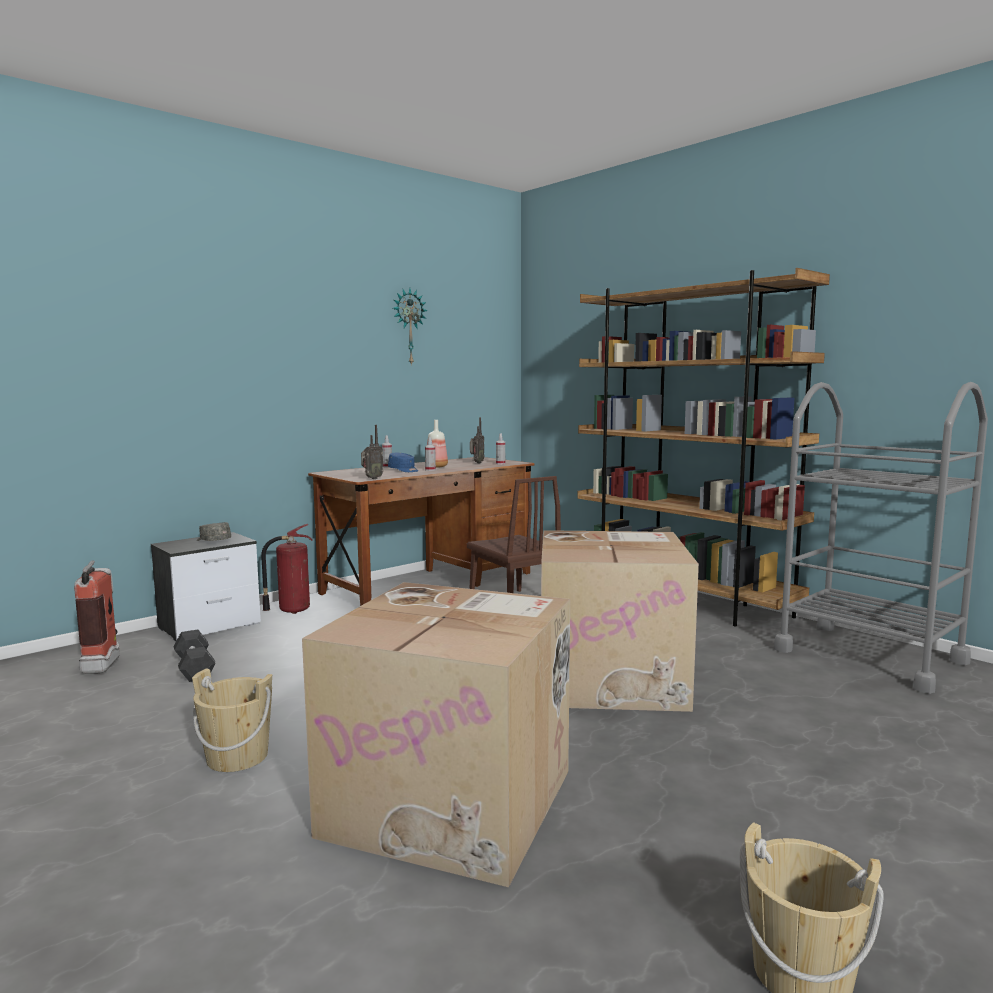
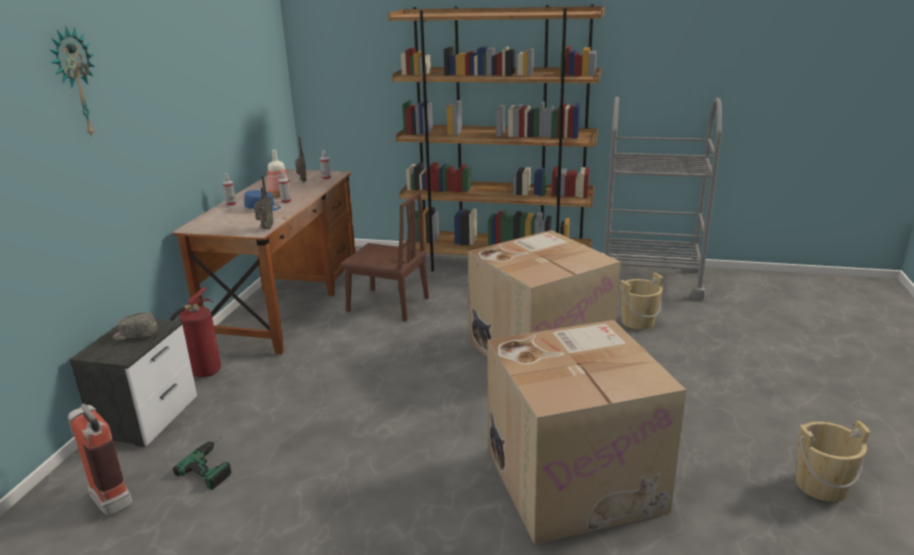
camera: 35 degrees left, 15 degrees up
(194, 668) = (214, 464): black dumbbell -> power drill
(237, 757) = (392, 518): beige bucket -> beige bucket (638, 322)
(408, 327) = (213, 51): wall clock -> wall clock (75, 83)

